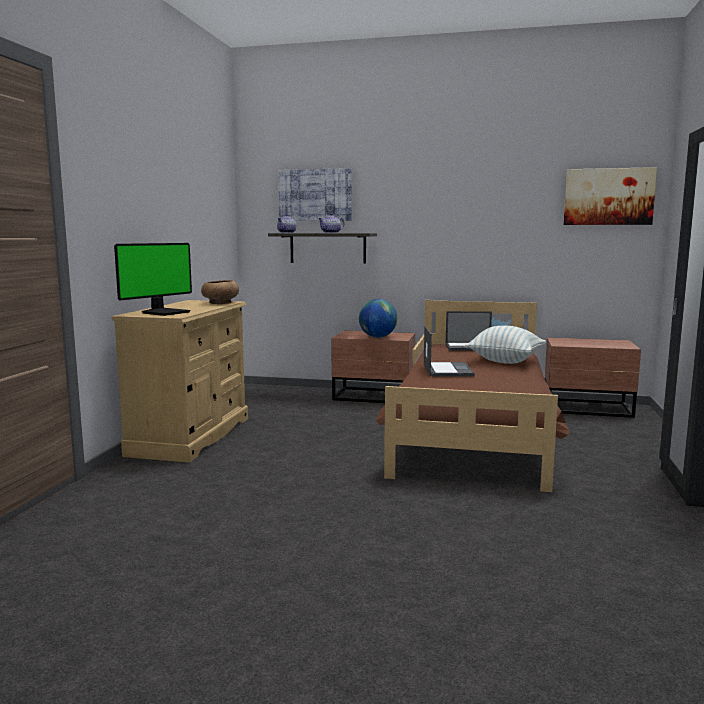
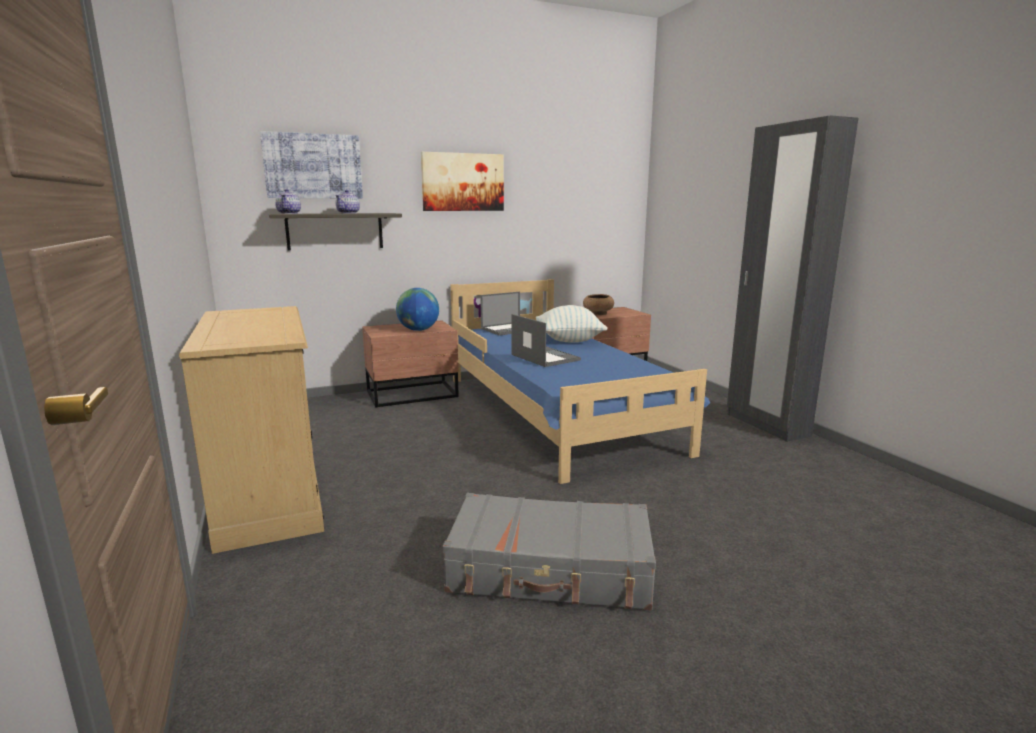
camera: 35 degrees left, 5 degrees up
(165, 312) = (248, 336): monitor -> none
(220, 303) = (274, 312): brown bowl -> brown bowl (598, 314)
(284, 522) = (550, 570): none -> grey suitcase
(473, 431) = (556, 412): brown bed -> blue bed
(608, 197) = (606, 178): picture -> picture (462, 182)

